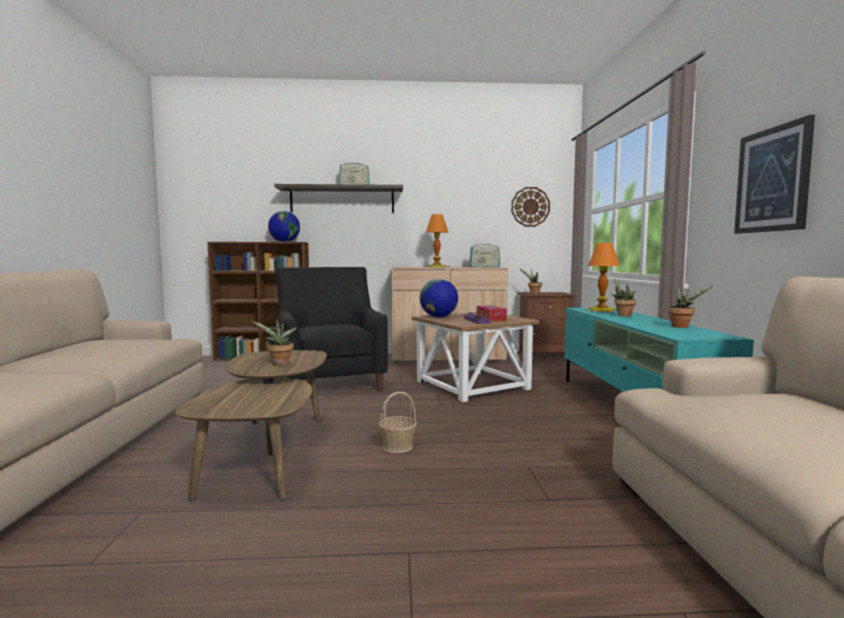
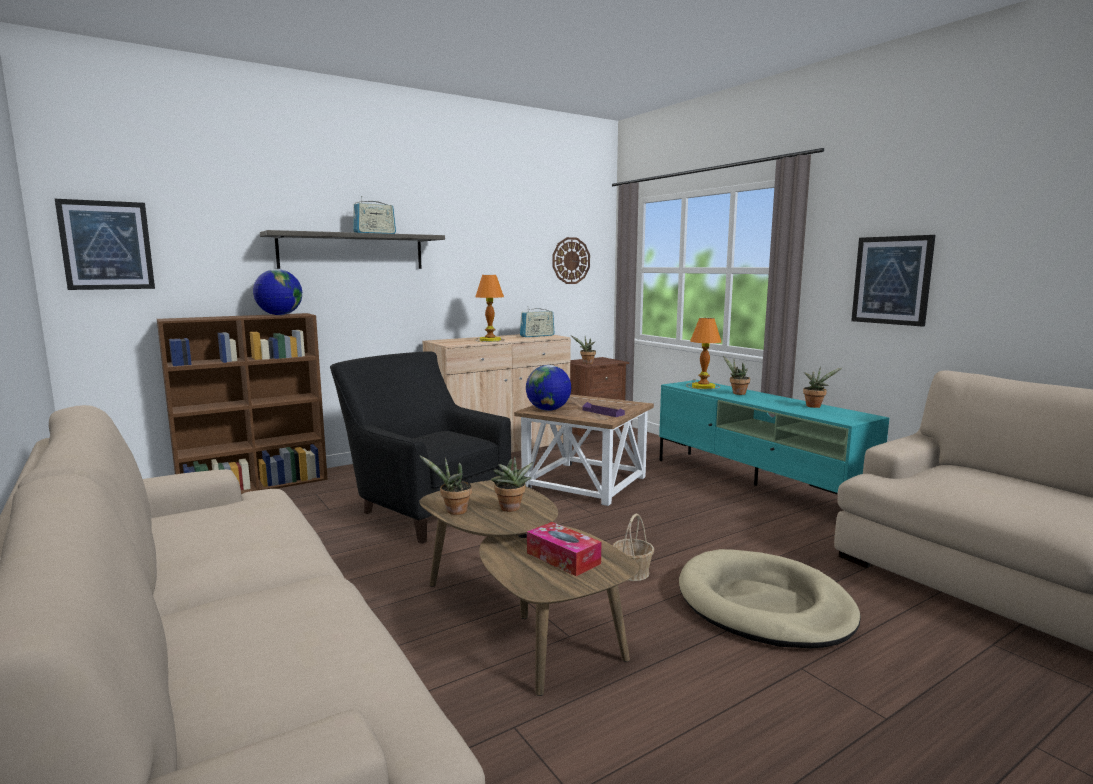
camera: 30 degrees left, 5 degrees up
(194, 197) = (107, 245): none -> picture
(244, 360) = (453, 511): none -> potted plant
(466, 496) = (763, 605): none -> beige dog bed
(491, 318) = (606, 406): tissue box -> tissue box (563, 558)

